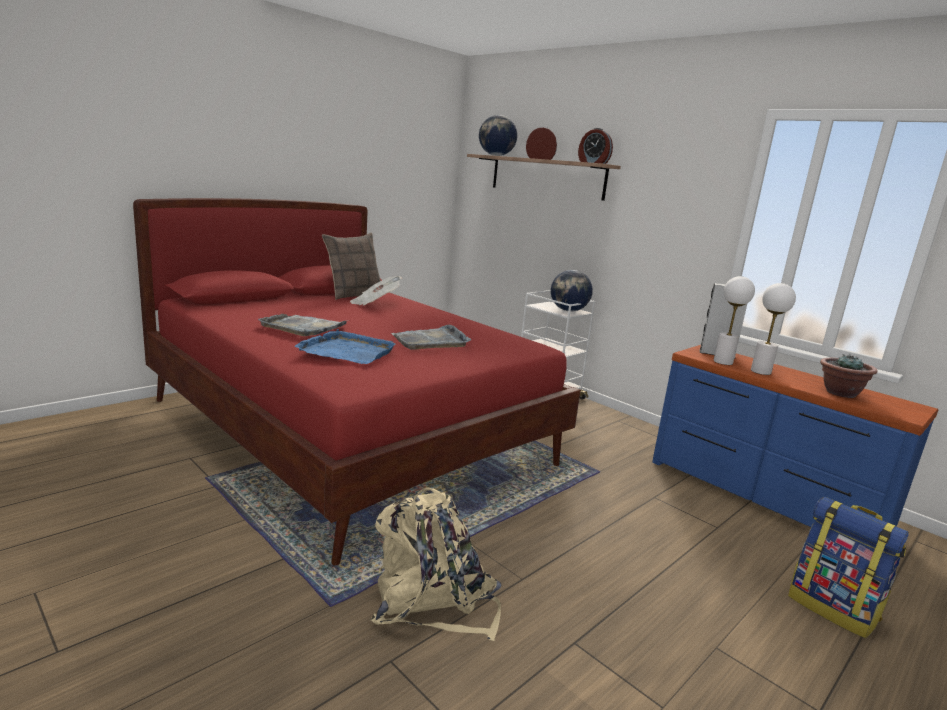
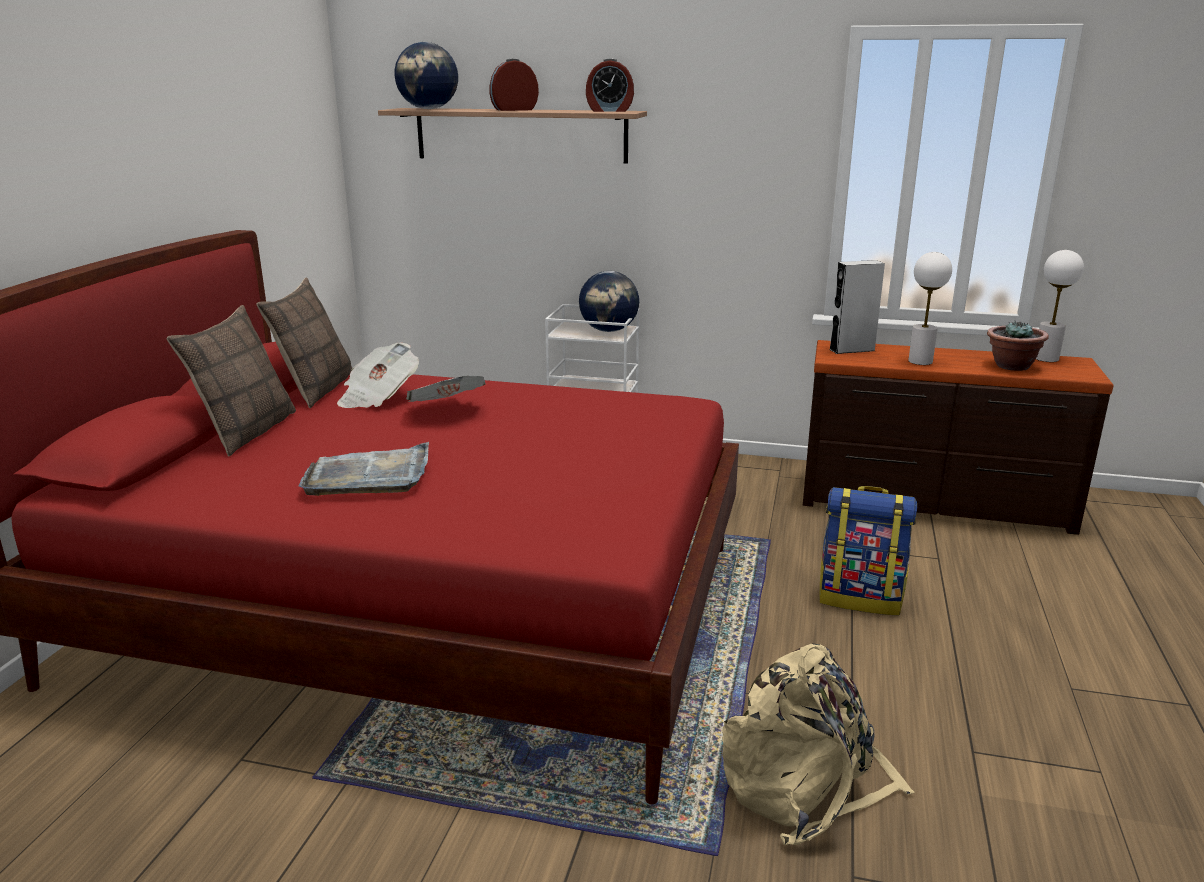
camera: 30 degrees left, 5 degrees up
(290, 300) = (246, 432): none -> pillow
(347, 351) = (513, 495): blue tray -> none
(395, 316) = (446, 411): none -> newspaper
(431, 341) = (565, 437): grey tray -> none
(723, 362) = (874, 360): white table lamp -> white table lamp (1046, 358)
(762, 496) = (933, 503): blue dresser -> brown dresser
(833, 608) = (1101, 600): backpack -> backpack (860, 598)

